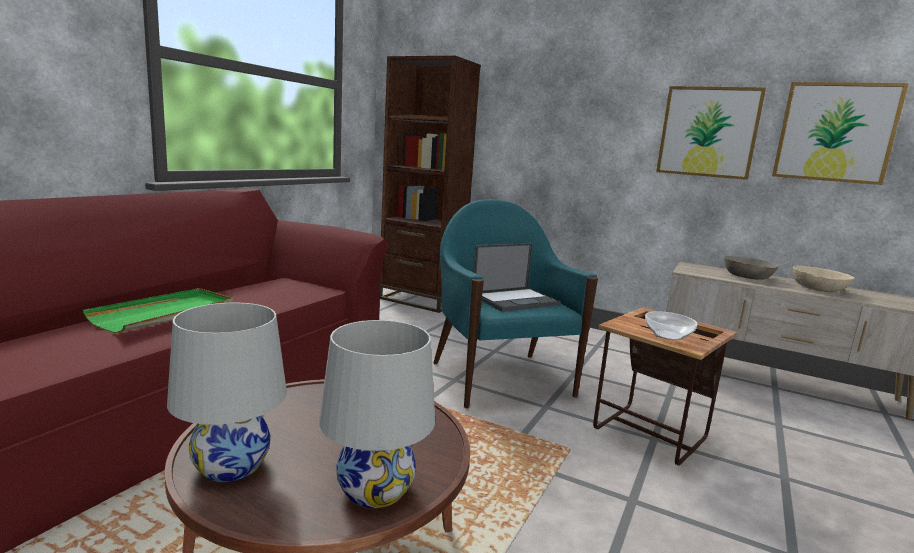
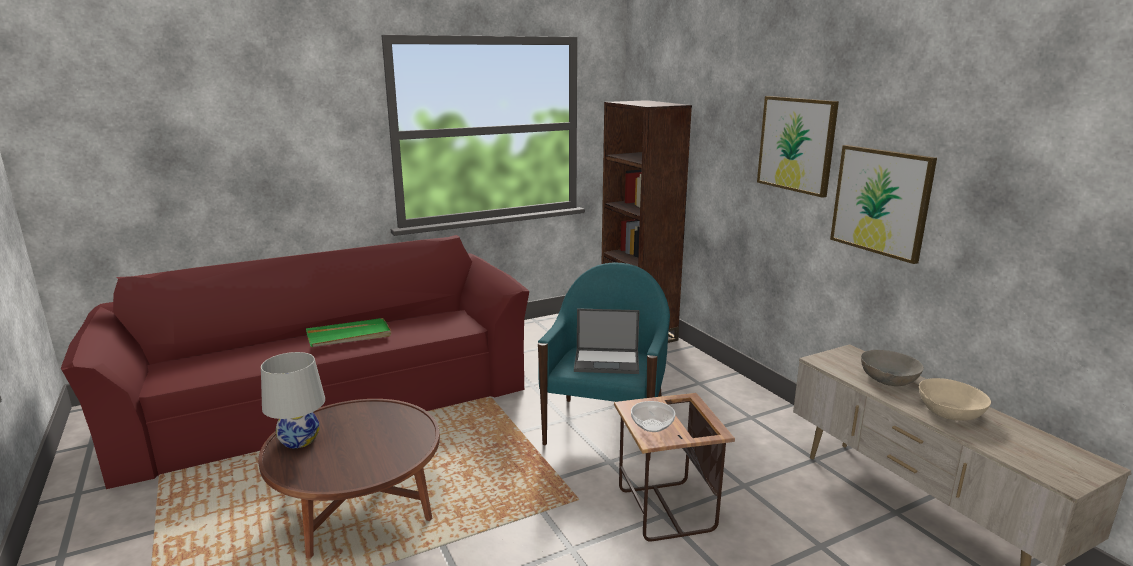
camera: 35 degrees right, 5 degrees up
(375, 490) = (340, 473): white table lamp -> none
(835, 132) = (1009, 222): picture -> picture (796, 144)

